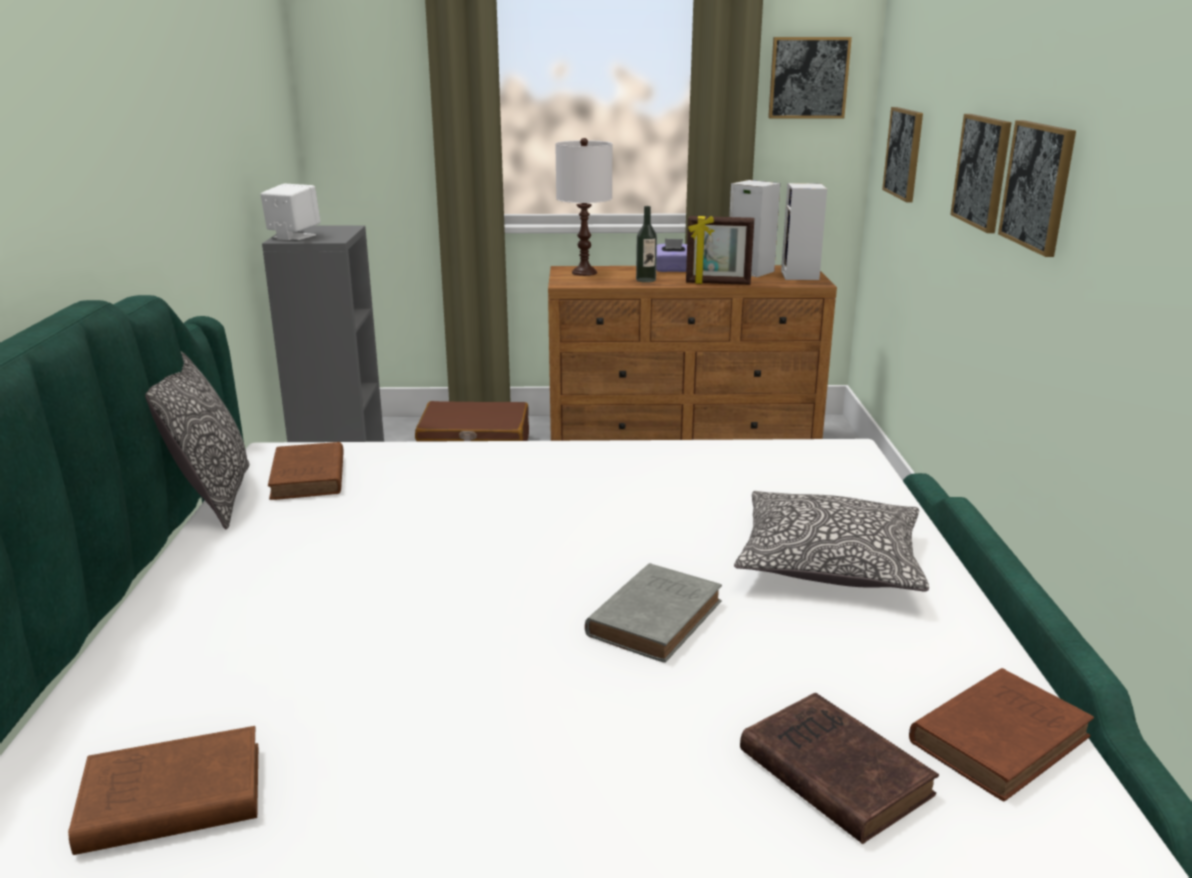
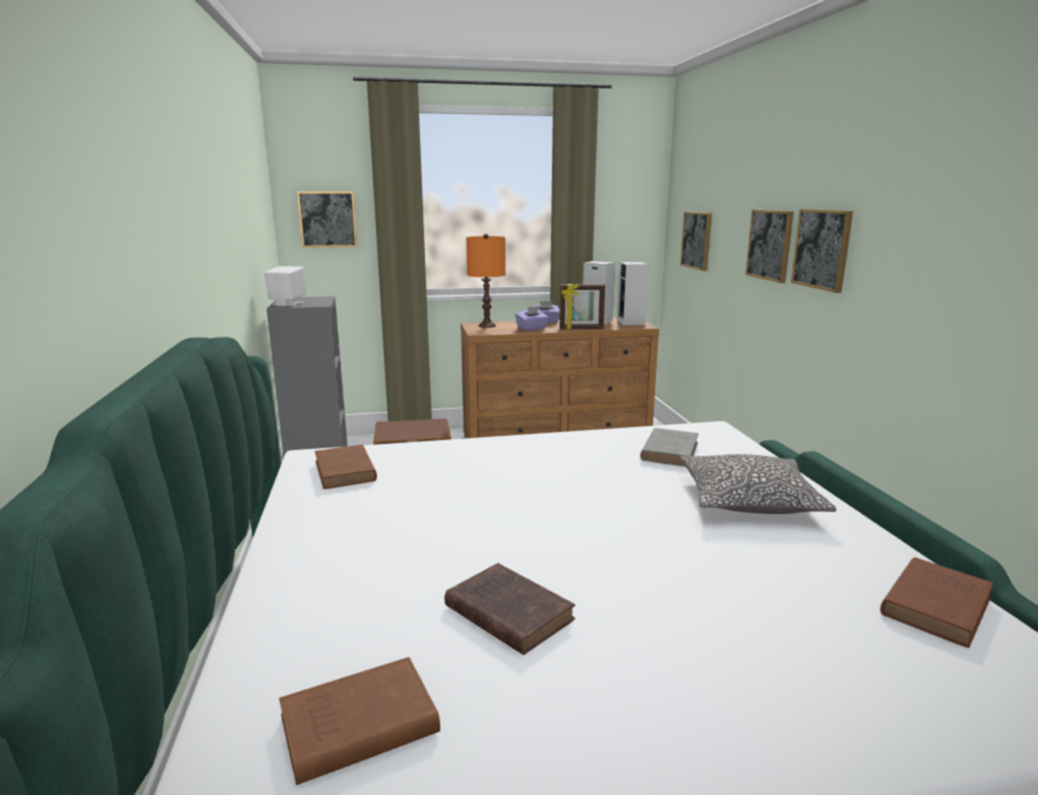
camera: 10 degrees left, 5 degrees down
(214, 497) = (278, 490): pillow -> none
(584, 272) = (487, 326): white table lamp -> orange table lamp
(646, 280) = (532, 328): bottle -> purple tissue box
(657, 617) = (656, 546): grey book -> grey book (670, 451)
(808, 78) = (624, 195): picture -> picture (328, 219)
(831, 770) = (842, 640): brown book -> brown book (506, 612)

